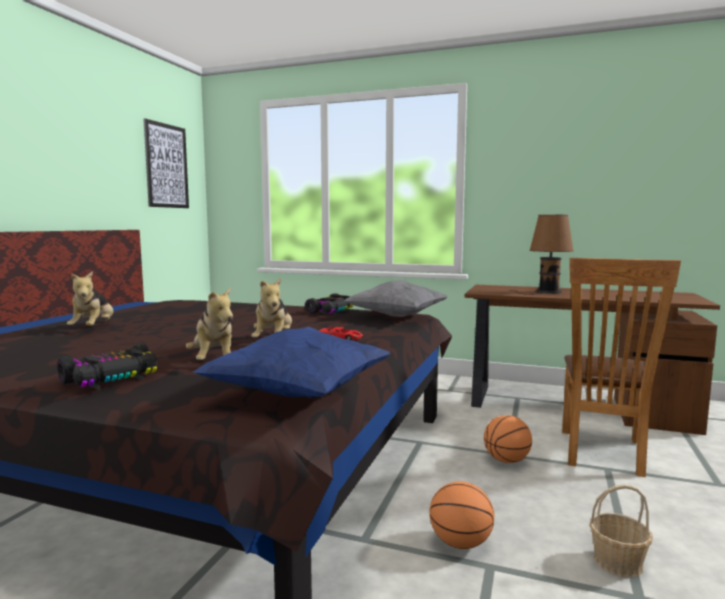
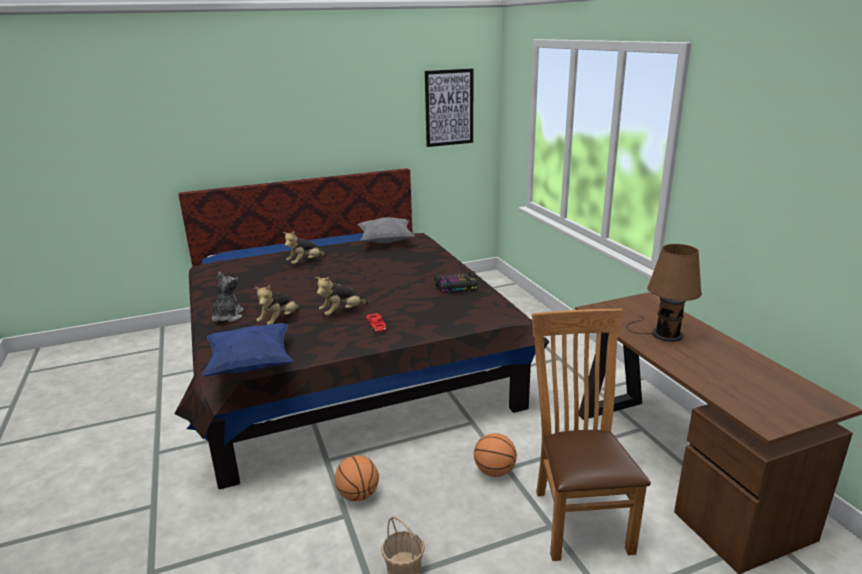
camera: 50 degrees right, 15 degrees up
(112, 378) = (227, 316): toy car -> plush toy
(396, 317) = (479, 313): grey pillow -> grey pillow (386, 242)
(602, 454) = (578, 516): brown chair -> brown chair turned 105 degrees clockwise

